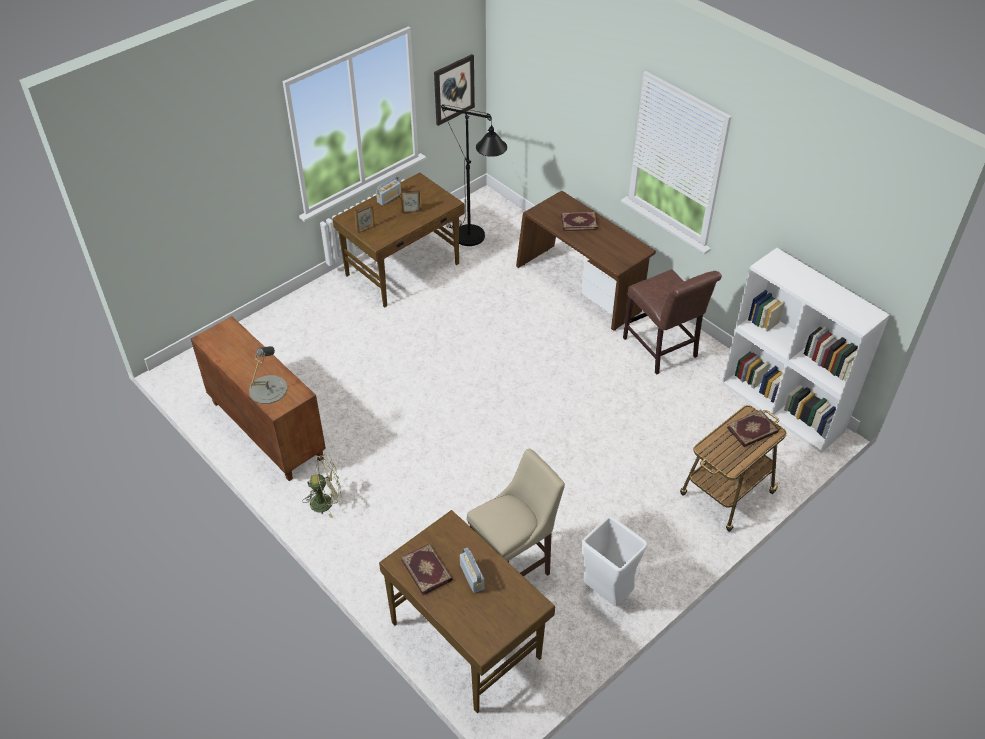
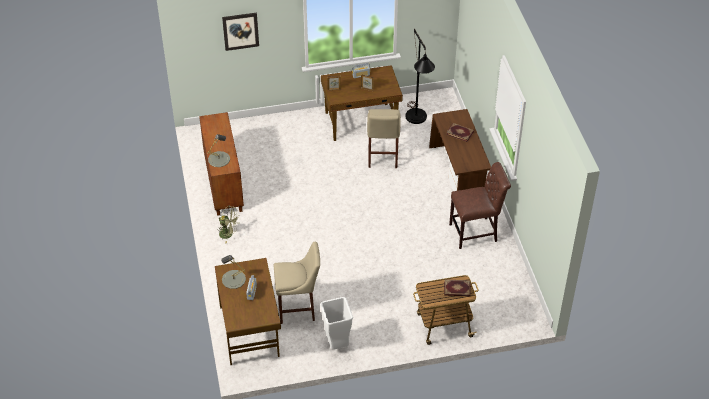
camera: 30 degrees right, 0 degrees up
(427, 570) = (233, 279): book -> grey table lamp
(454, 89) = (430, 21): picture -> picture (240, 31)
(467, 304) = (382, 158): none -> beige stool
(662, 350) = (476, 232): brown chair -> brown chair turned 105 degrees counterclockwise
(783, 407) = (520, 295): white bookcase -> none

